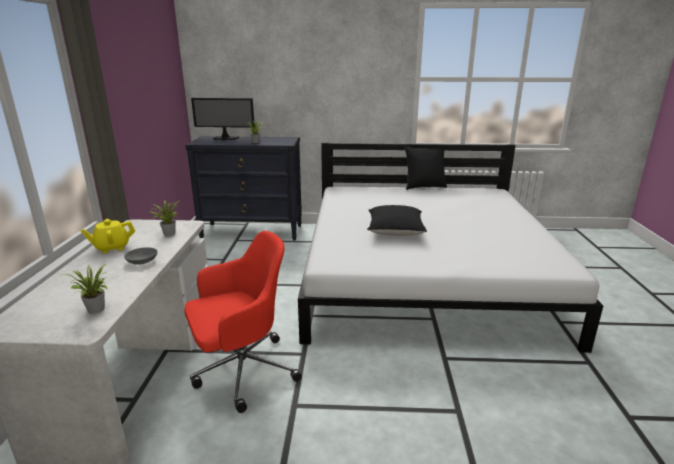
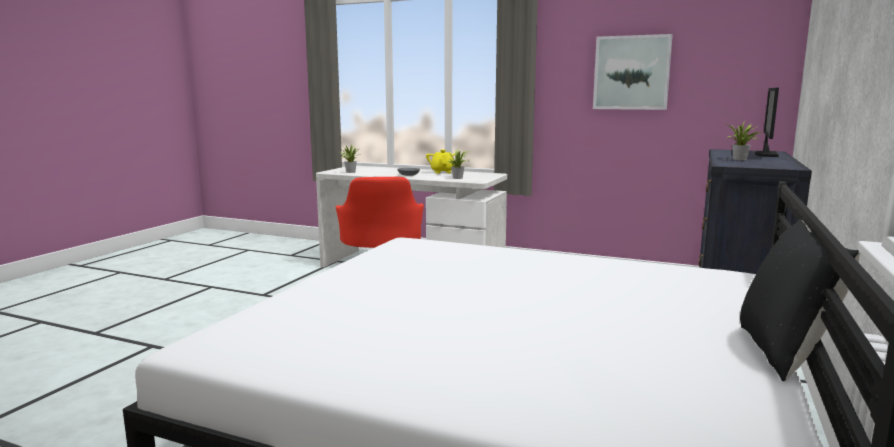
camera: 110 degrees right, 10 degrees down
(138, 95) = (631, 73): none -> picture
(395, 231) = (472, 276): black pillow -> none

